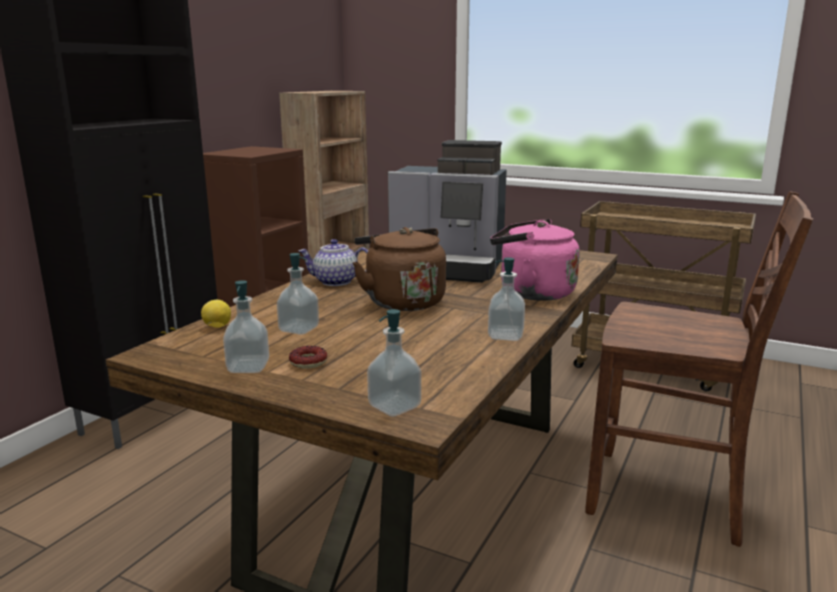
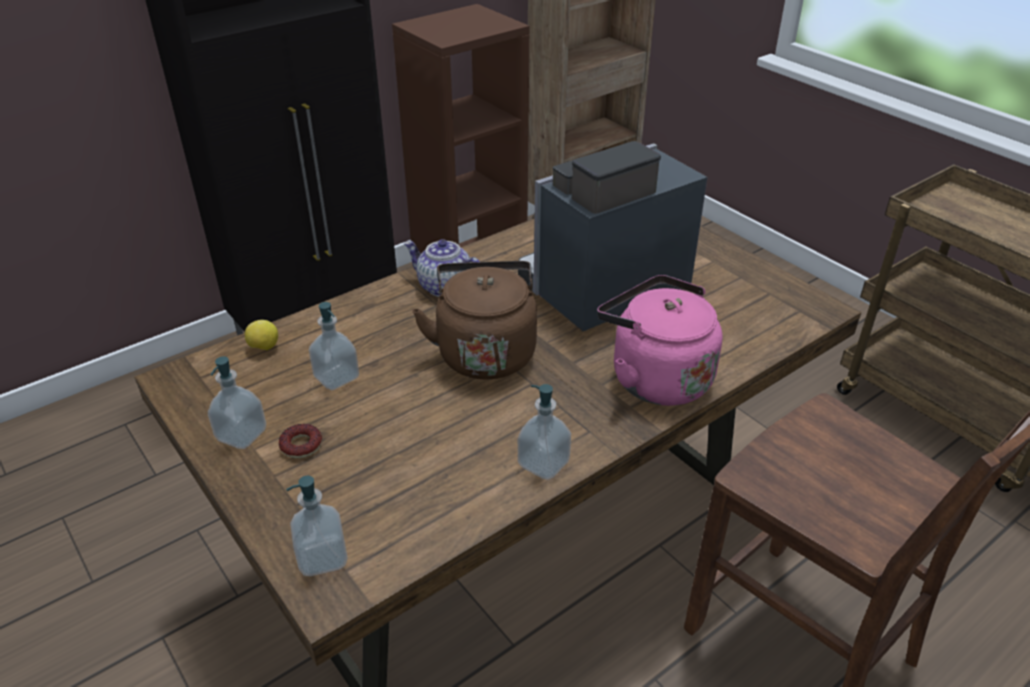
camera: 25 degrees right, 20 degrees up
(451, 268) = (601, 290): coffee machine -> coffee machine turned 105 degrees clockwise

